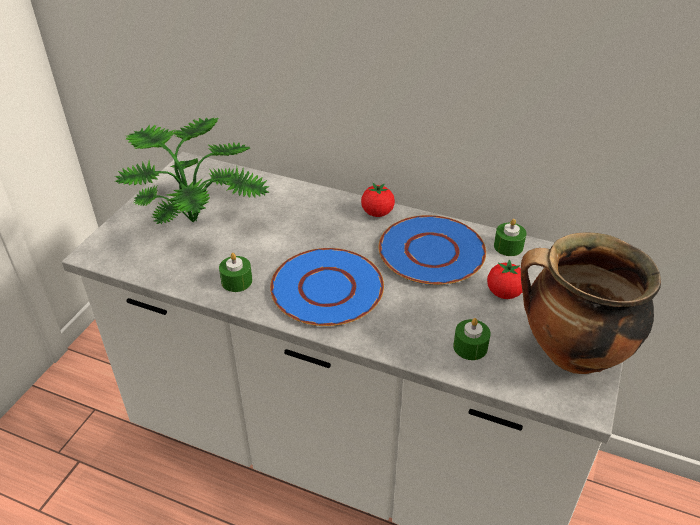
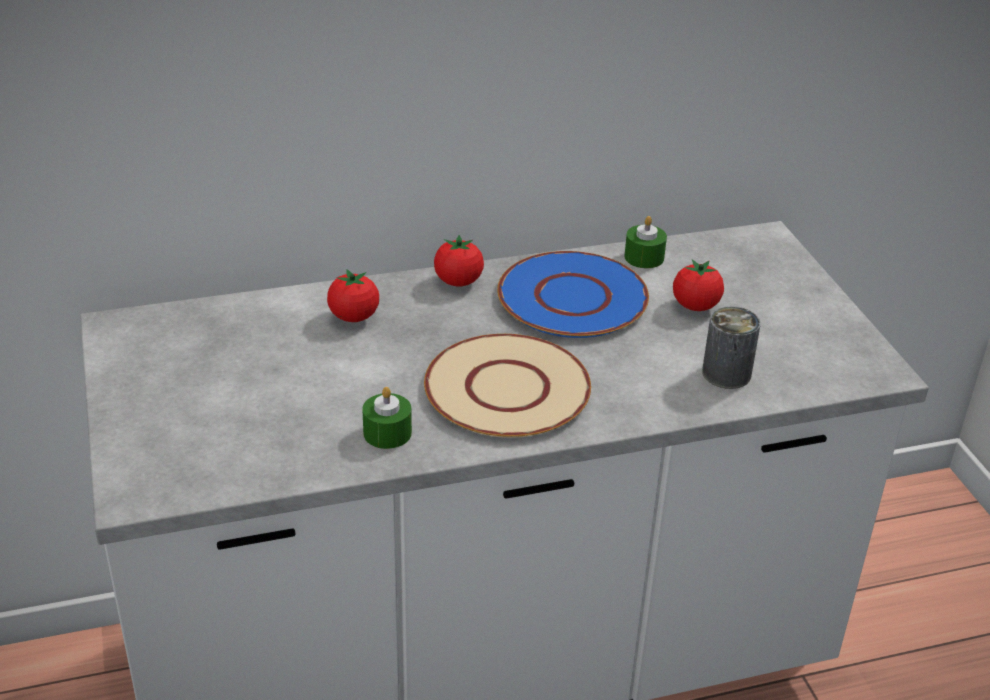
camera: 40 degrees left, 5 degrees down
(198, 216) = (227, 383): potted plant -> none
(298, 208) = (354, 317): none -> tomato
(327, 289) = (508, 389): blue plate -> beige plate
(470, 347) = (726, 373): green candle -> can
(570, 354) = (820, 334): cooking pot -> none

